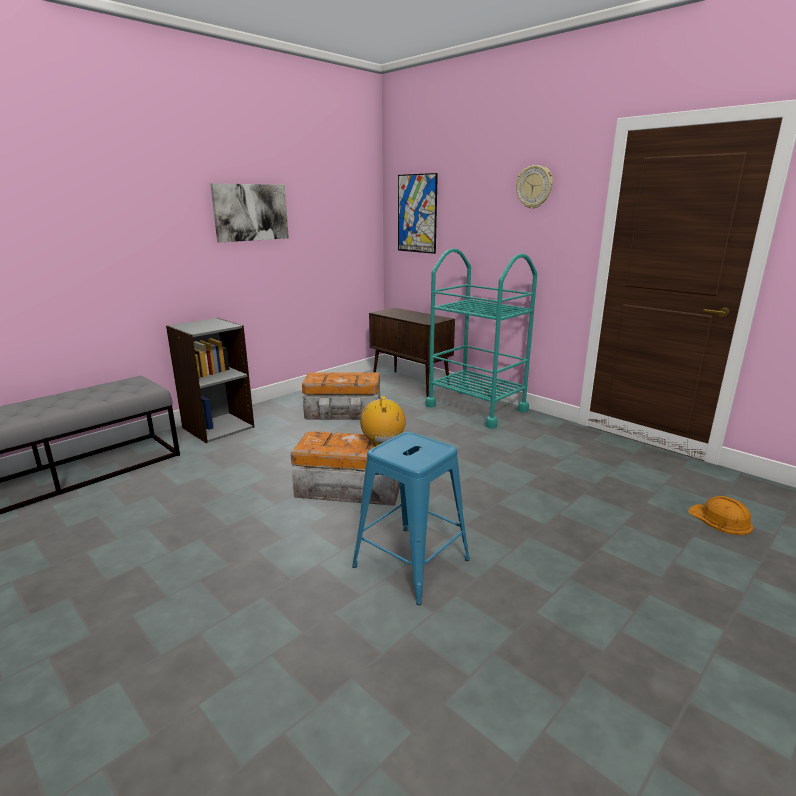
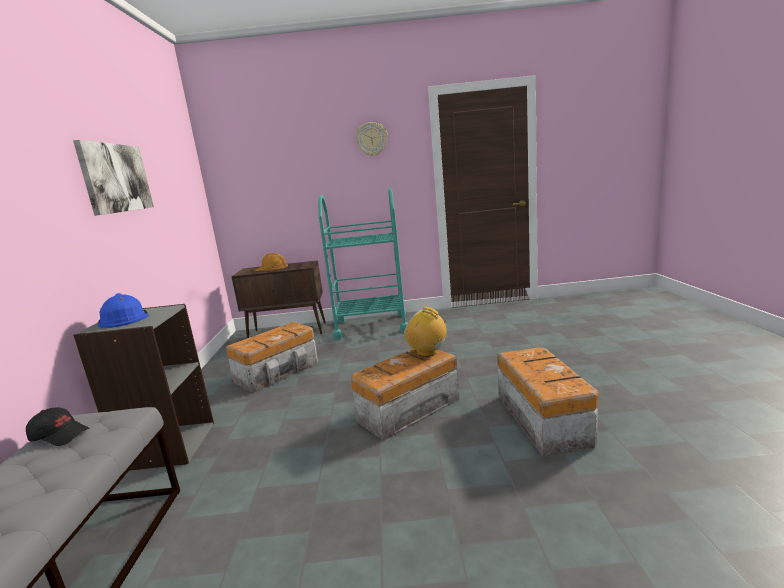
camera: 45 degrees left, 5 degrees down
(120, 384) = (60, 435): none -> black cap
(201, 324) = (124, 318): none -> blue hard hat
(411, 563) = (543, 418): blue stool -> storage box
(417, 213) = (250, 175): picture -> none
(720, 519) = (588, 317): orange hard hat -> orange hard hat (272, 268)

